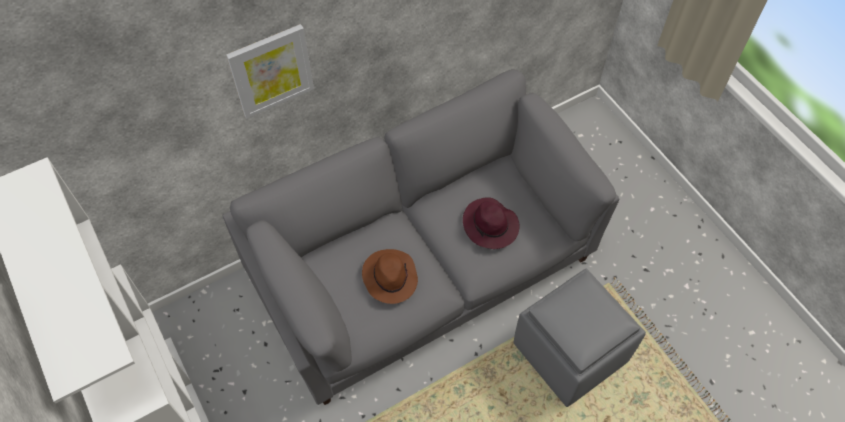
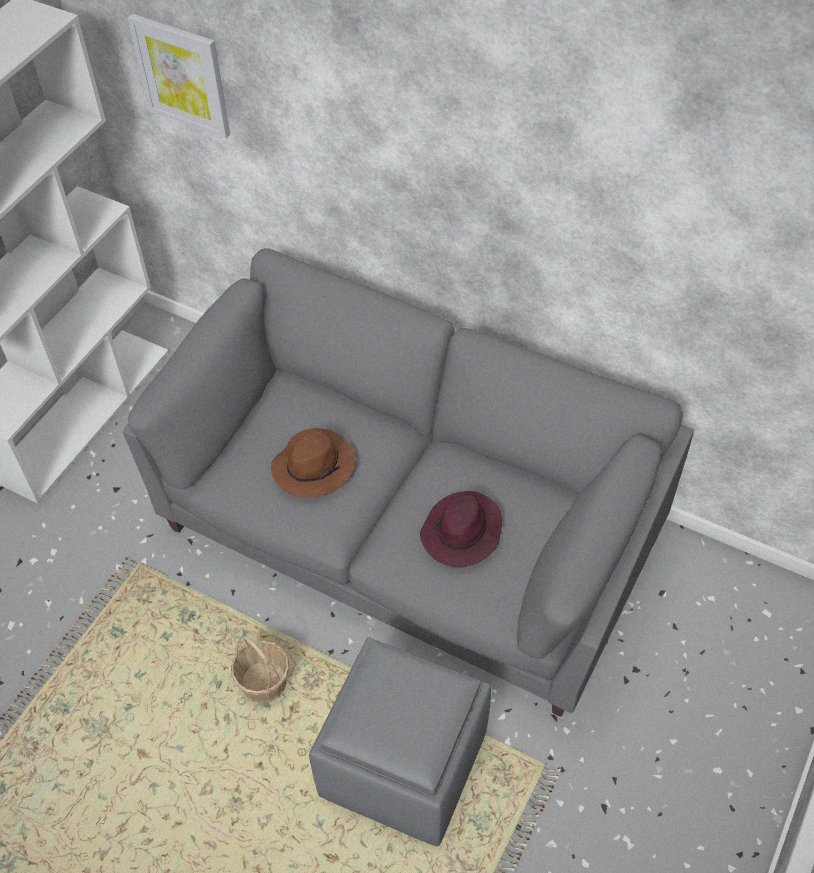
camera: 60 degrees right, 5 degrees down
(271, 70) = (359, 129): picture -> picture (182, 75)
(474, 402) = (264, 682): none -> basket

